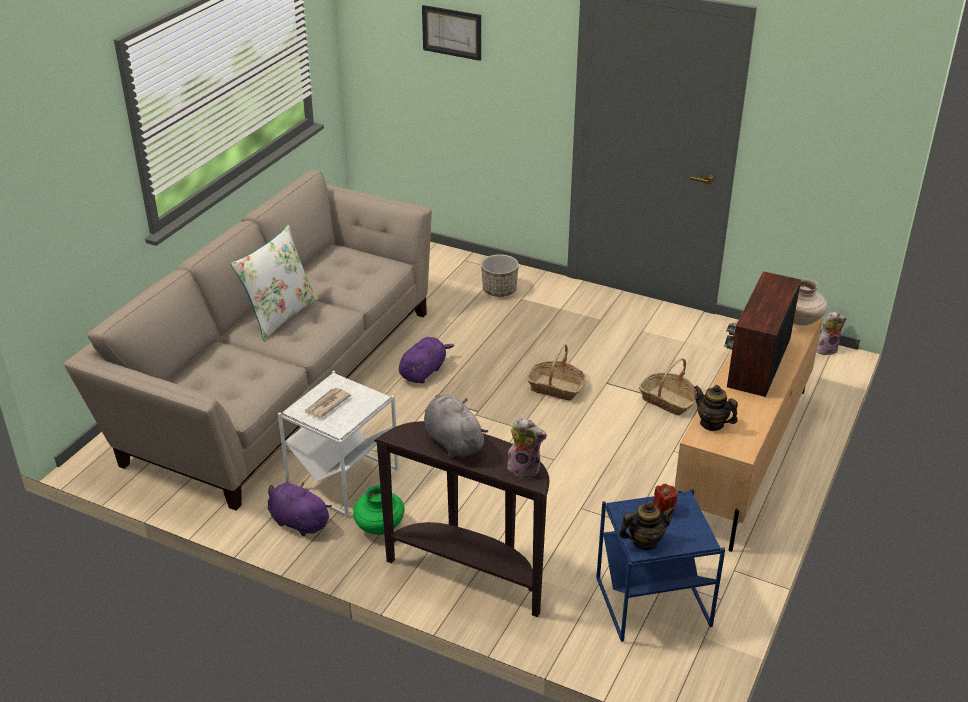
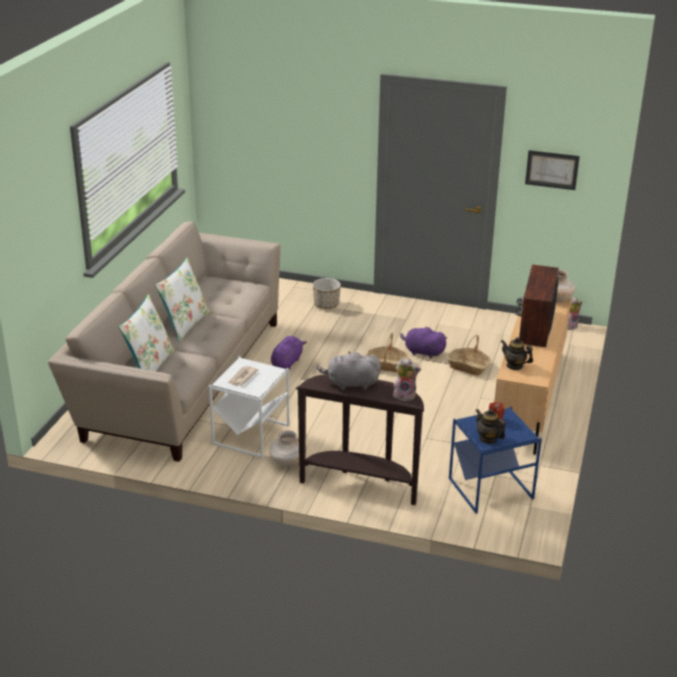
camera: 10 degrees left, 5 degrees down
(212, 374) = (149, 366): none -> white pillow
(297, 522) = (227, 464): purple plush toy -> purple plush toy (422, 352)
(379, 527) = (287, 462): green vase -> beige vase
(452, 32) = (282, 115): picture -> picture (552, 169)
(452, 441) = (350, 384): grey plush toy -> grey plush toy turned 45 degrees counterclockwise
(644, 541) = (488, 439): teapot -> teapot turned 105 degrees counterclockwise

